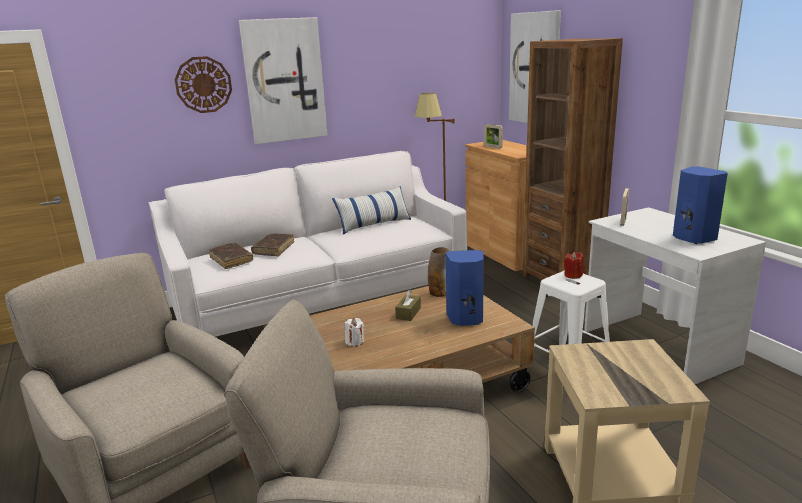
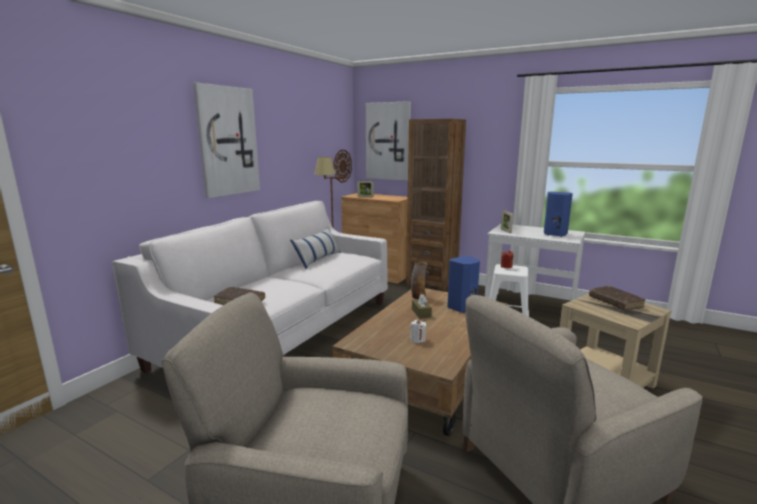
camera: 35 degrees left, 5 degrees down
(203, 84) = (163, 140): wall clock -> wall clock (342, 166)
(274, 249) = (265, 288): brown book -> brown book (615, 302)

